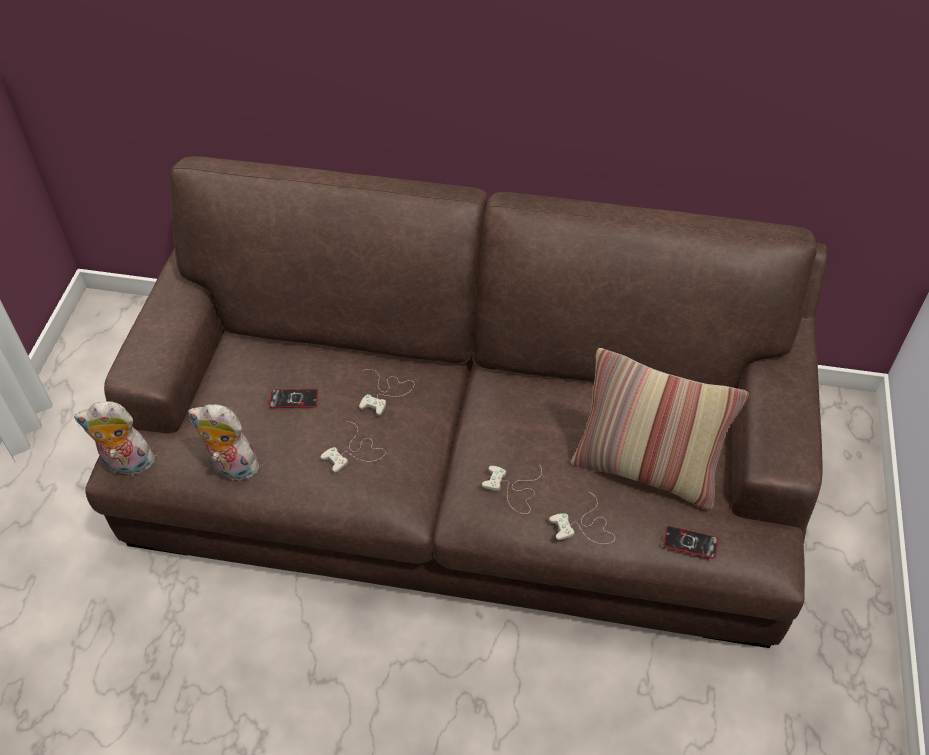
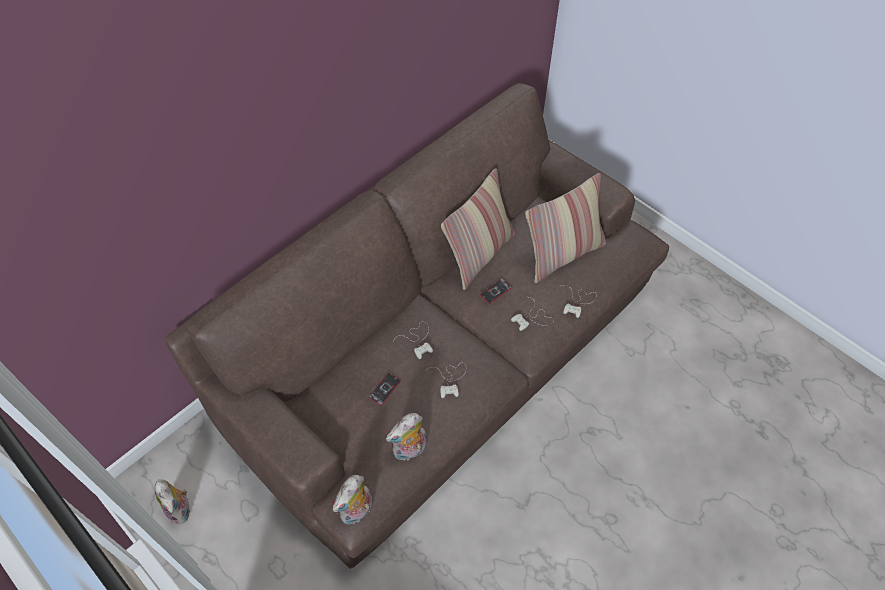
camera: 55 degrees left, 5 degrees up
(104, 360) = (181, 509): none -> plush toy
(565, 385) = (479, 255): none -> pillow
(690, 543) = (617, 265): phone -> phone (495, 291)

